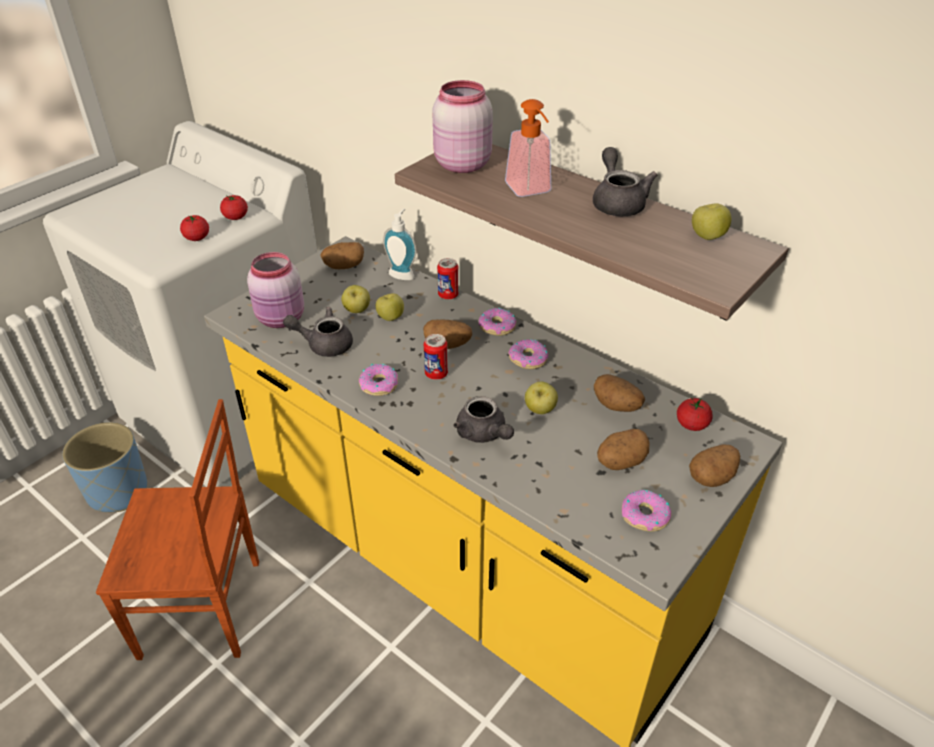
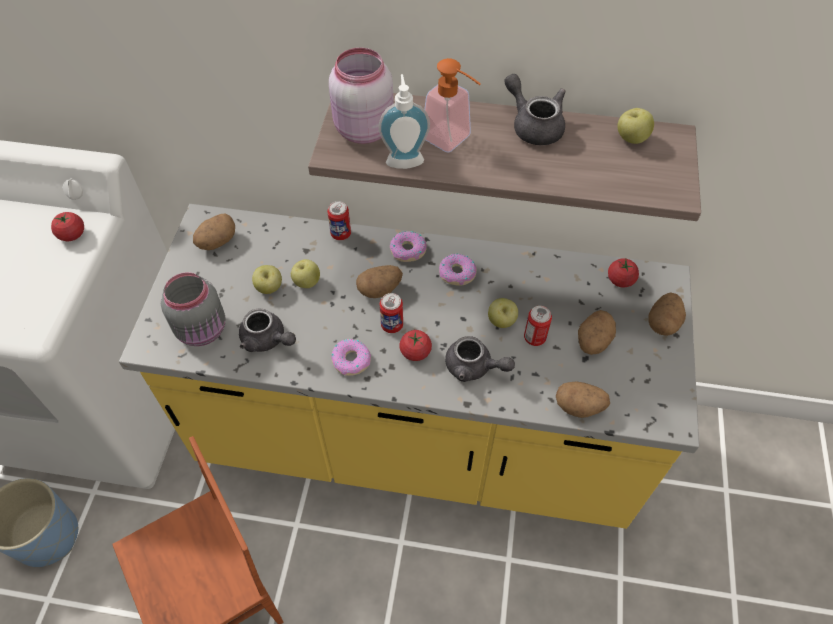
camera: 30 degrees left, 15 degrees up
(197, 238) = (51, 279): tomato -> tomato (415, 352)
(281, 319) = (203, 330): pink jar -> grey jar
(324, 344) = (267, 340): grey teapot -> grey teapot turned 120 degrees counterclockwise
(403, 274) = (281, 227): soap dispenser -> soap dispenser (404, 159)
(562, 435) = (534, 337): none -> can
(617, 406) = (556, 288): potato -> potato (579, 406)
(644, 516) = (640, 382): donut -> none

